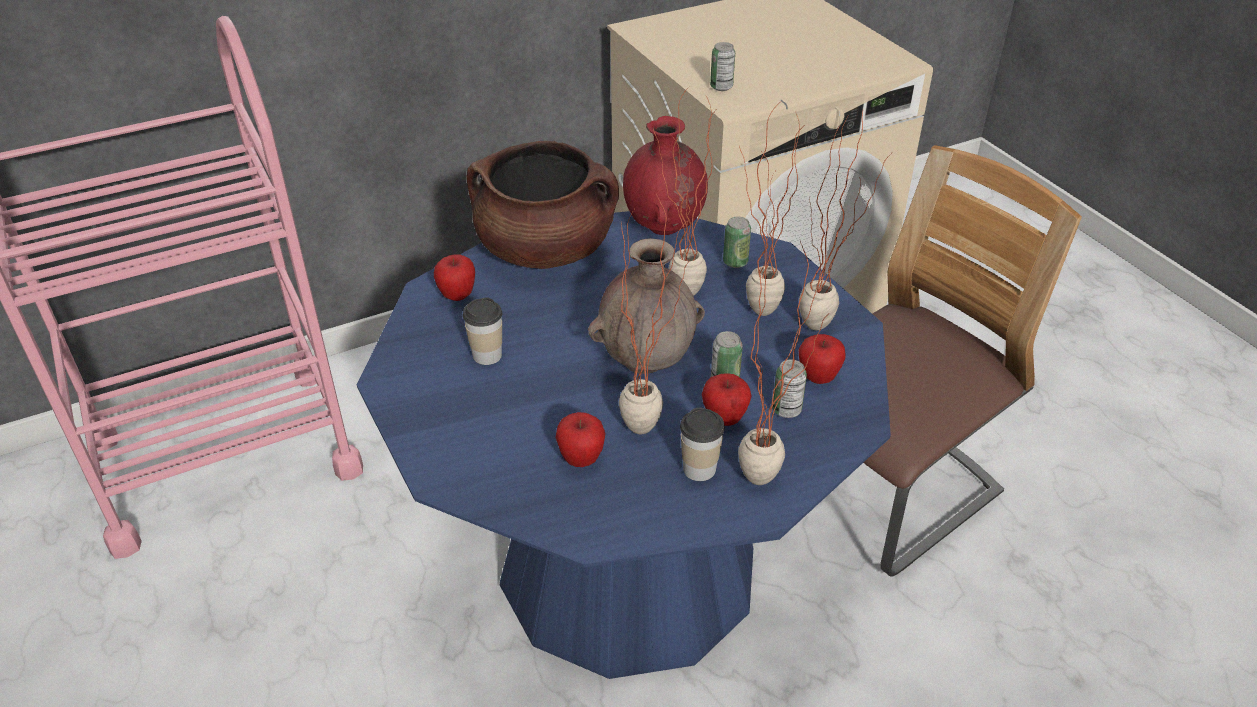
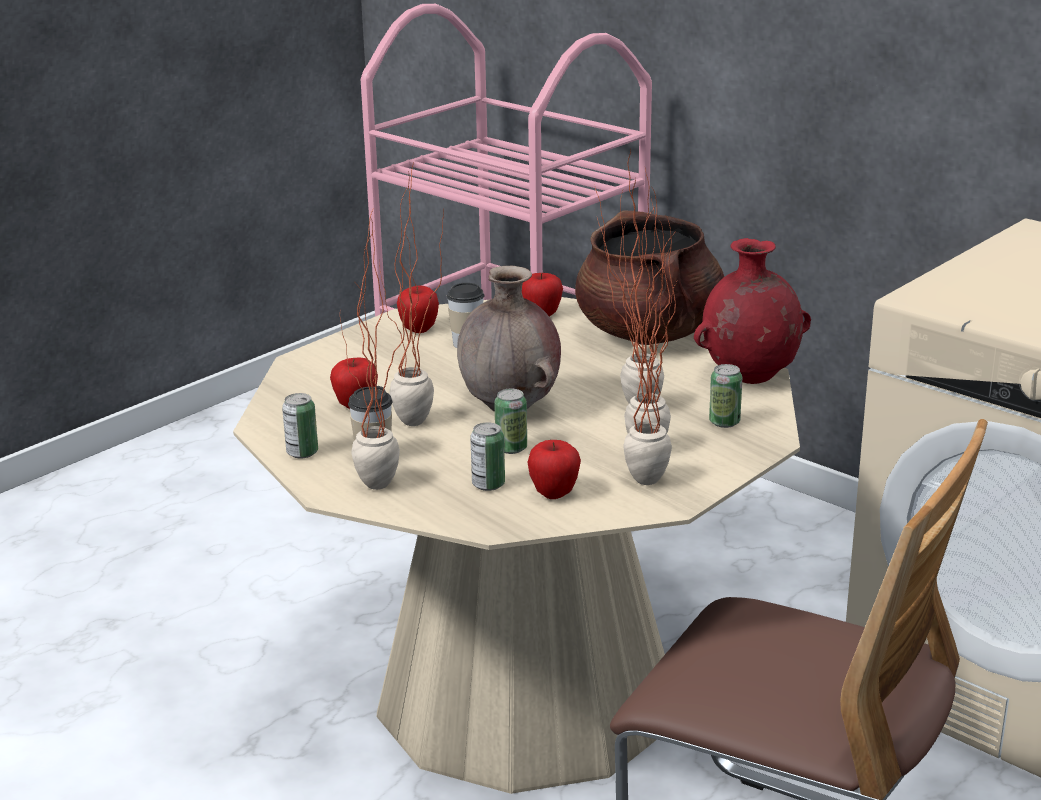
camera: 70 degrees right, 15 degrees down
(628, 566) = (526, 694): blue dining table -> beige dining table
(721, 87) = (955, 288): can -> can (302, 453)
(724, 419) = (452, 457): apple -> apple (419, 330)

